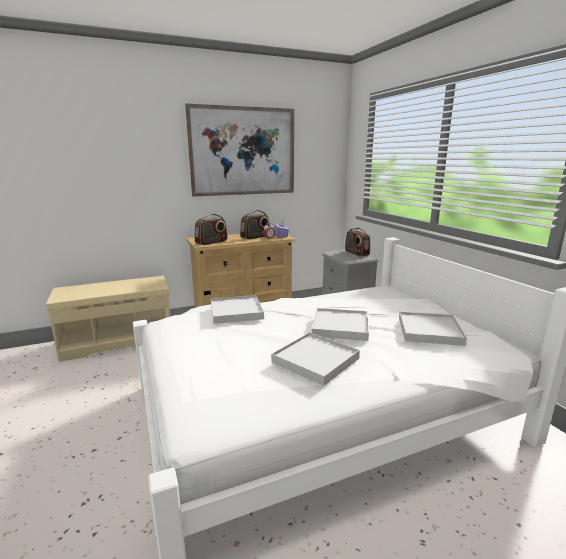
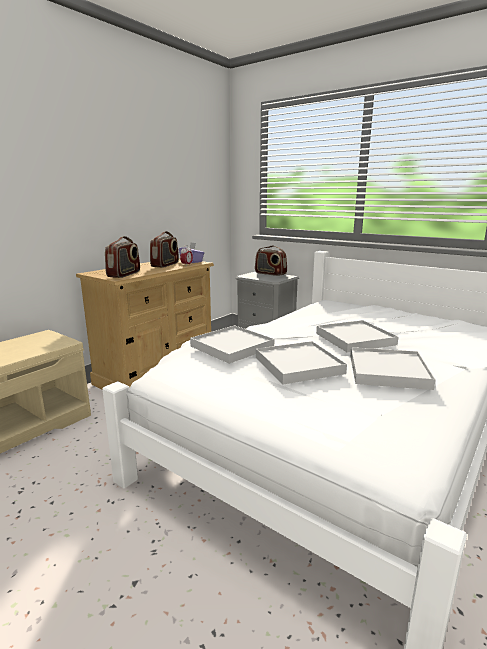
camera: 30 degrees left, 0 degrees up
(243, 151) = (134, 159): picture -> none
(429, 331) = (423, 327): white tray -> white tray (298, 365)

